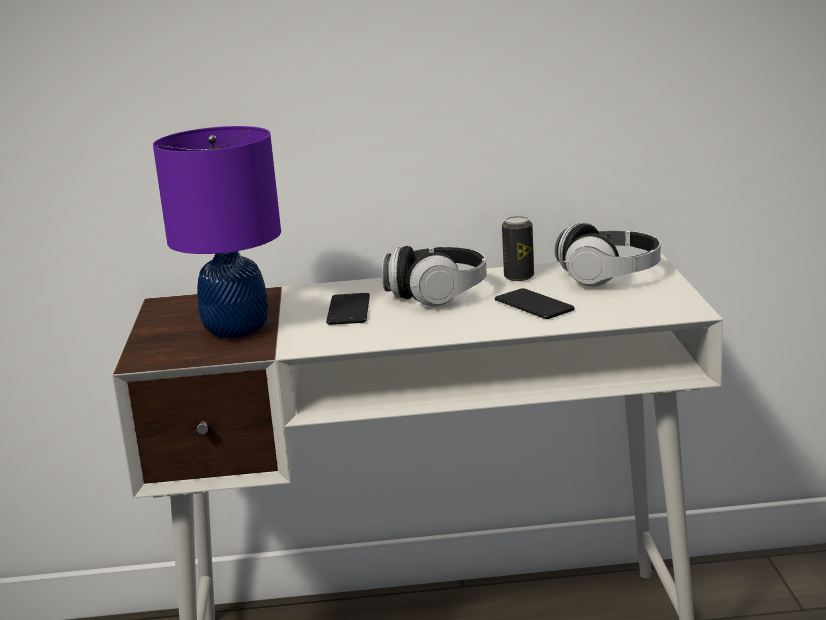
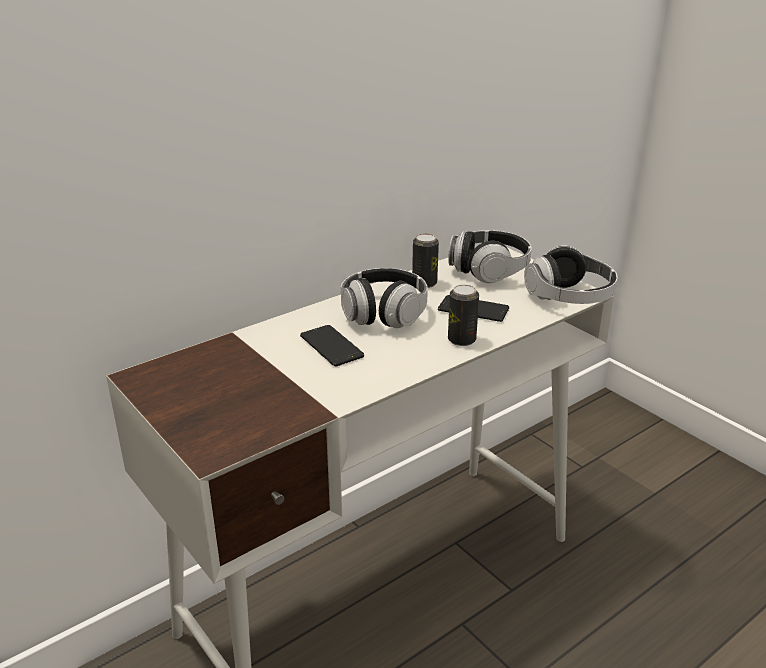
camera: 35 degrees left, 10 degrees up
(235, 332) = (259, 396): purple table lamp -> none
(480, 326) = (461, 340): none -> can
(662, 312) = (569, 297): none -> headphones

